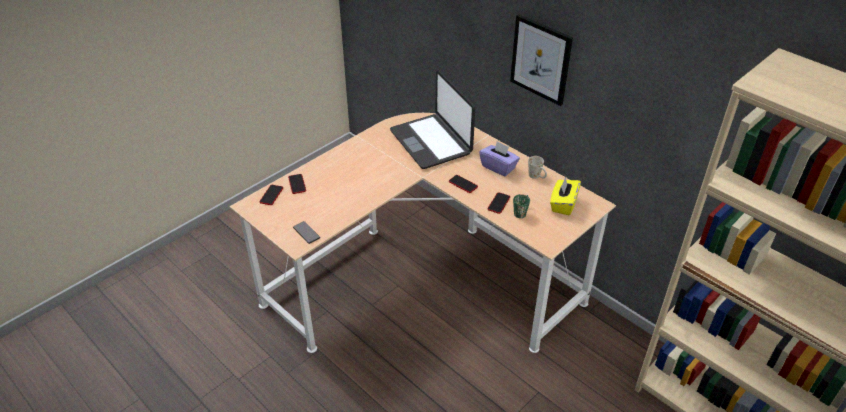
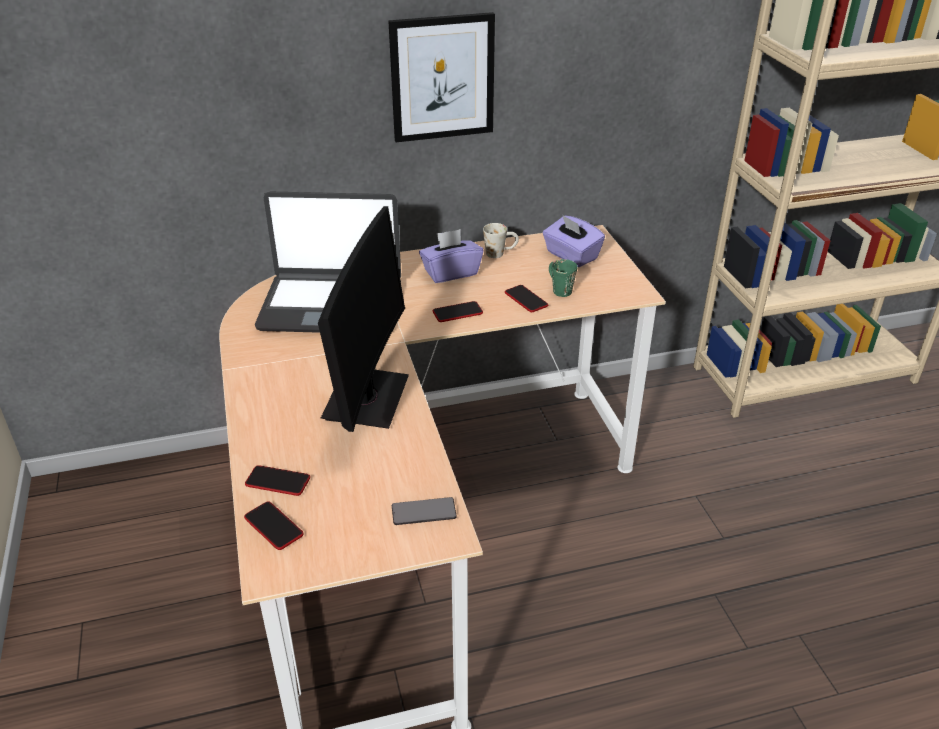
camera: 60 degrees left, 5 degrees down
(369, 184) = (366, 398): none -> monitor
(563, 204) = (571, 256): yellow tissue box -> purple tissue box

